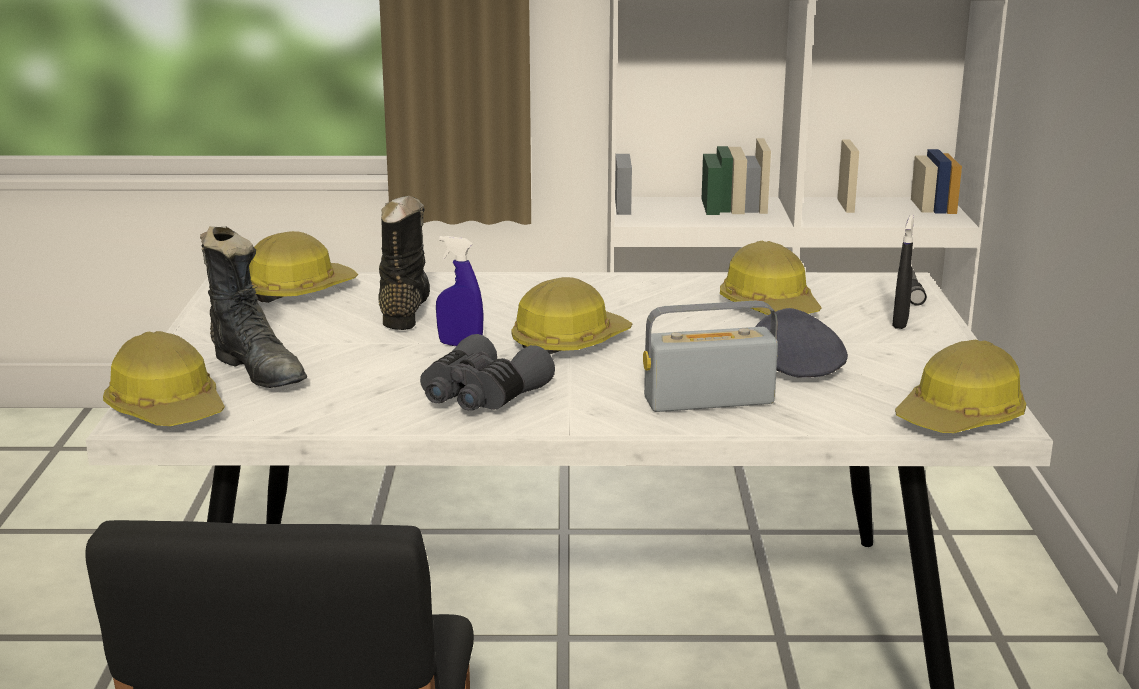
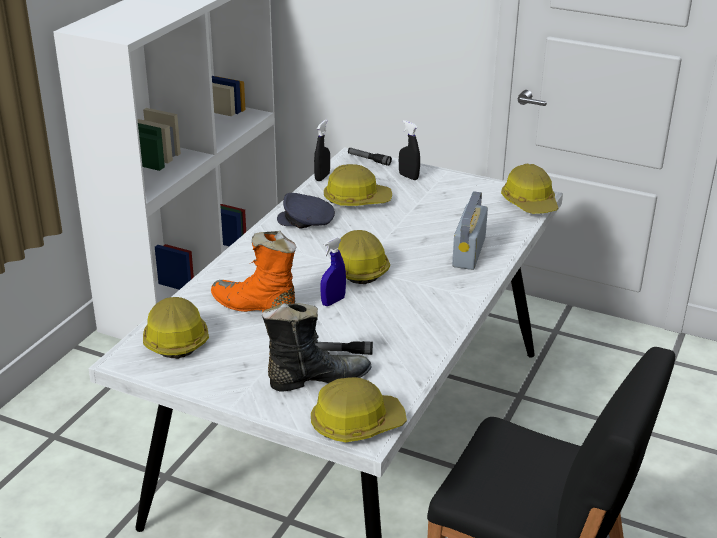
camera: 65 degrees left, 10 degrees up
(334, 371) = (340, 352): none -> flashlight
(404, 310) = (254, 307): black boot -> orange boot
(481, 396) = (416, 312): grey binoculars -> none
(795, 367) = (443, 219): grey cap -> grey cap (306, 221)
(806, 277) = (322, 177): none -> black spray bottle

